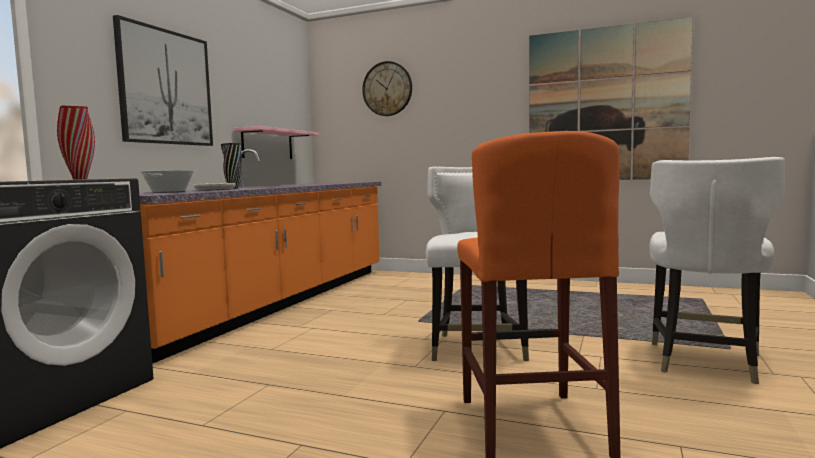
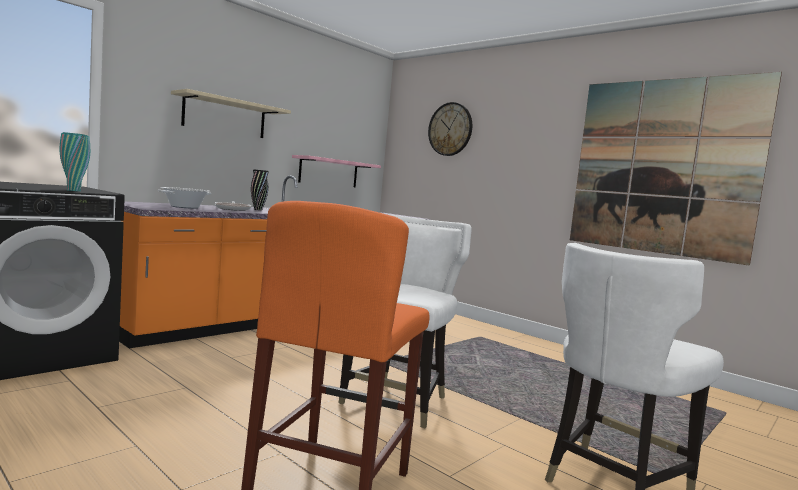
camera: 20 degrees right, 0 degrees up
(80, 179) = (74, 190): red vase -> turquoise vase
(166, 87) = (225, 117): picture -> beige shelf

